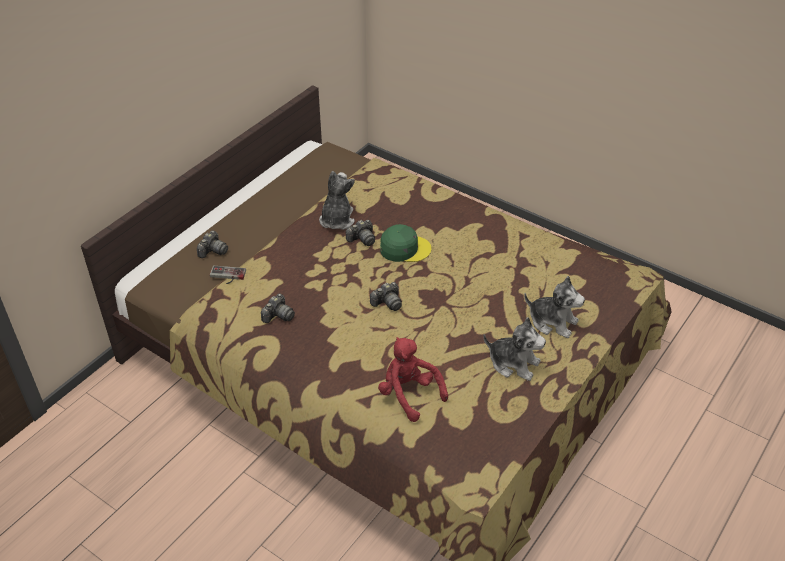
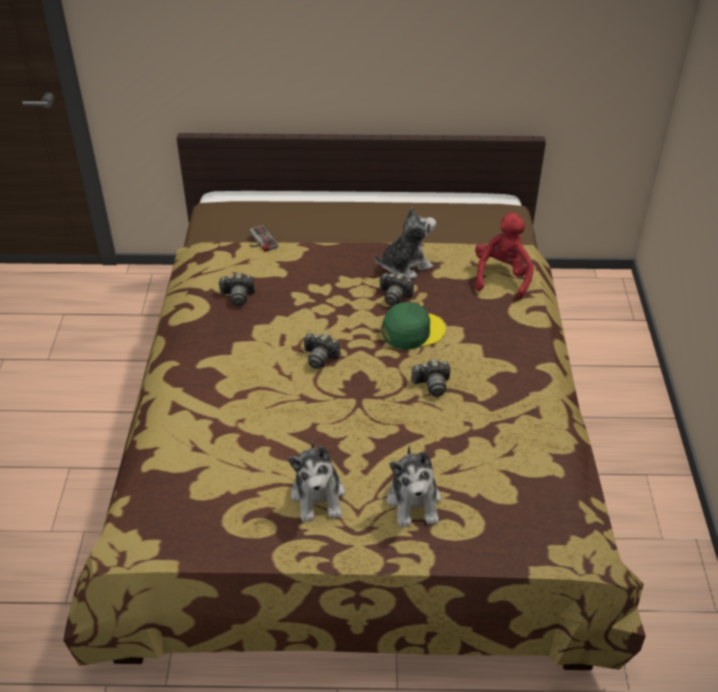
camera: 55 degrees right, 0 degrees up
(213, 251) = (288, 218): camera -> camera (432, 384)
(404, 248) = (412, 331): green cap -> green cap turned 75 degrees counterclockwise
(409, 394) = (208, 434): red plush toy -> red plush toy (502, 276)

